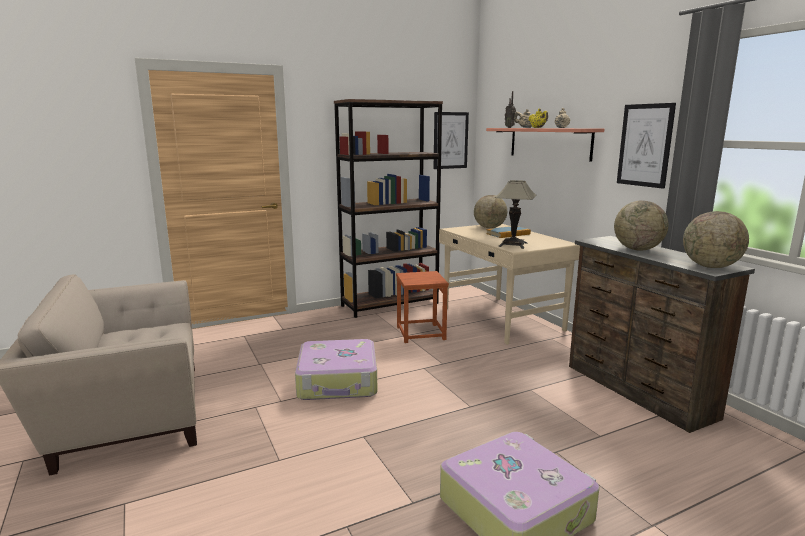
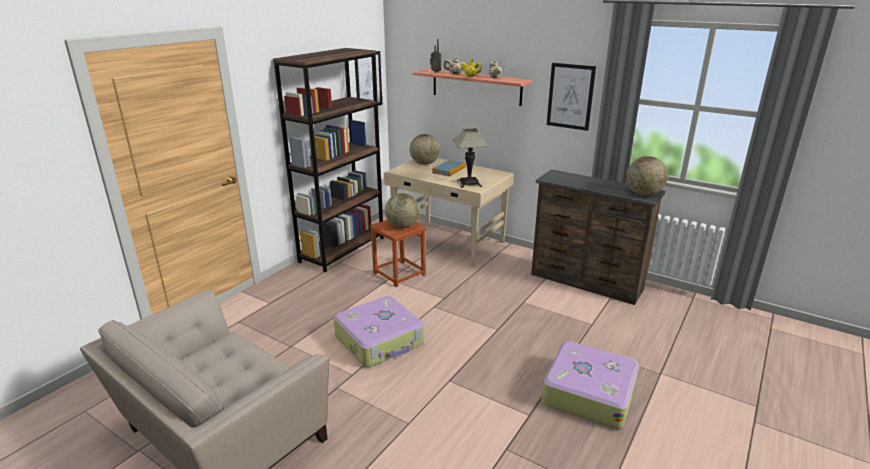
camera: 30 degrees left, 10 degrees up
(637, 249) = (585, 183): globe -> globe (402, 226)

